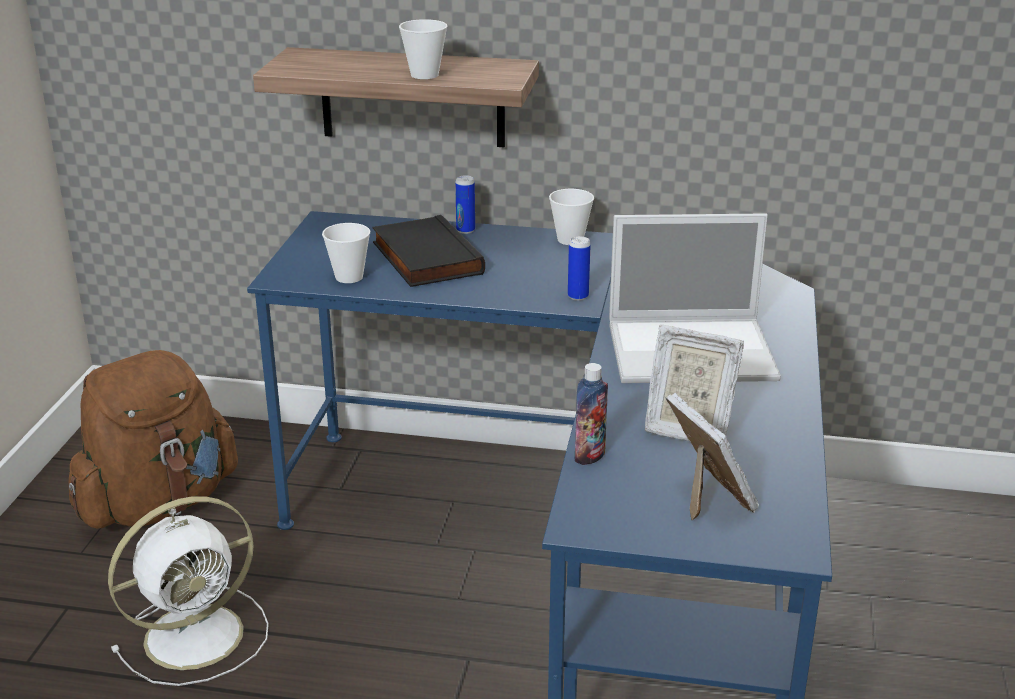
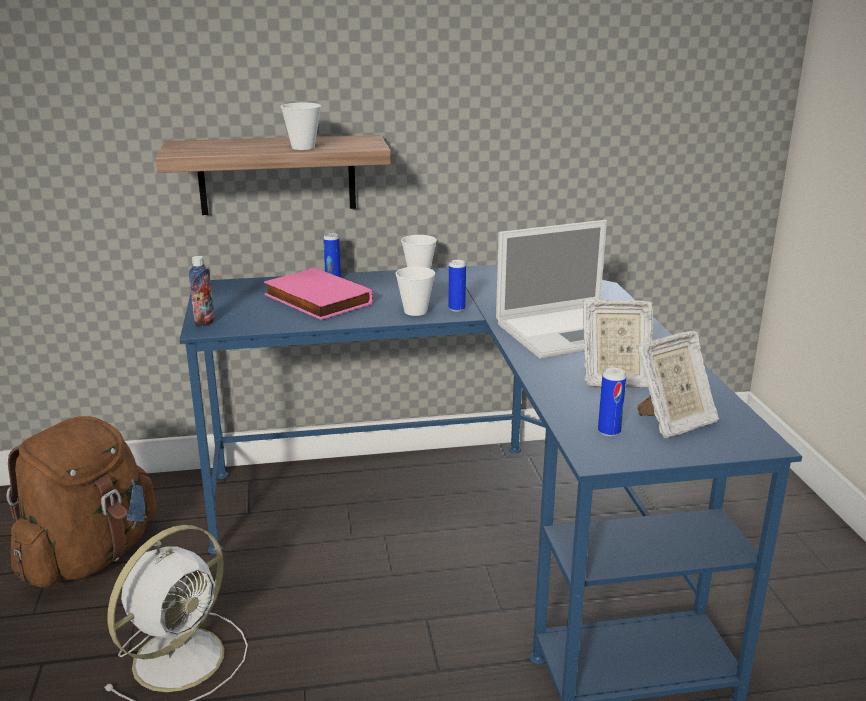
camera: 20 degrees left, 5 degrees down
(349, 277) = (263, 320): cup -> cup (415, 311)
(424, 258) = (315, 300): black book -> pink book
(589, 456) = (560, 410): bottle -> bottle (204, 322)
(622, 495) = (609, 431): none -> can
(709, 499) = (673, 423): picture frame -> picture frame turned 105 degrees clockwise

